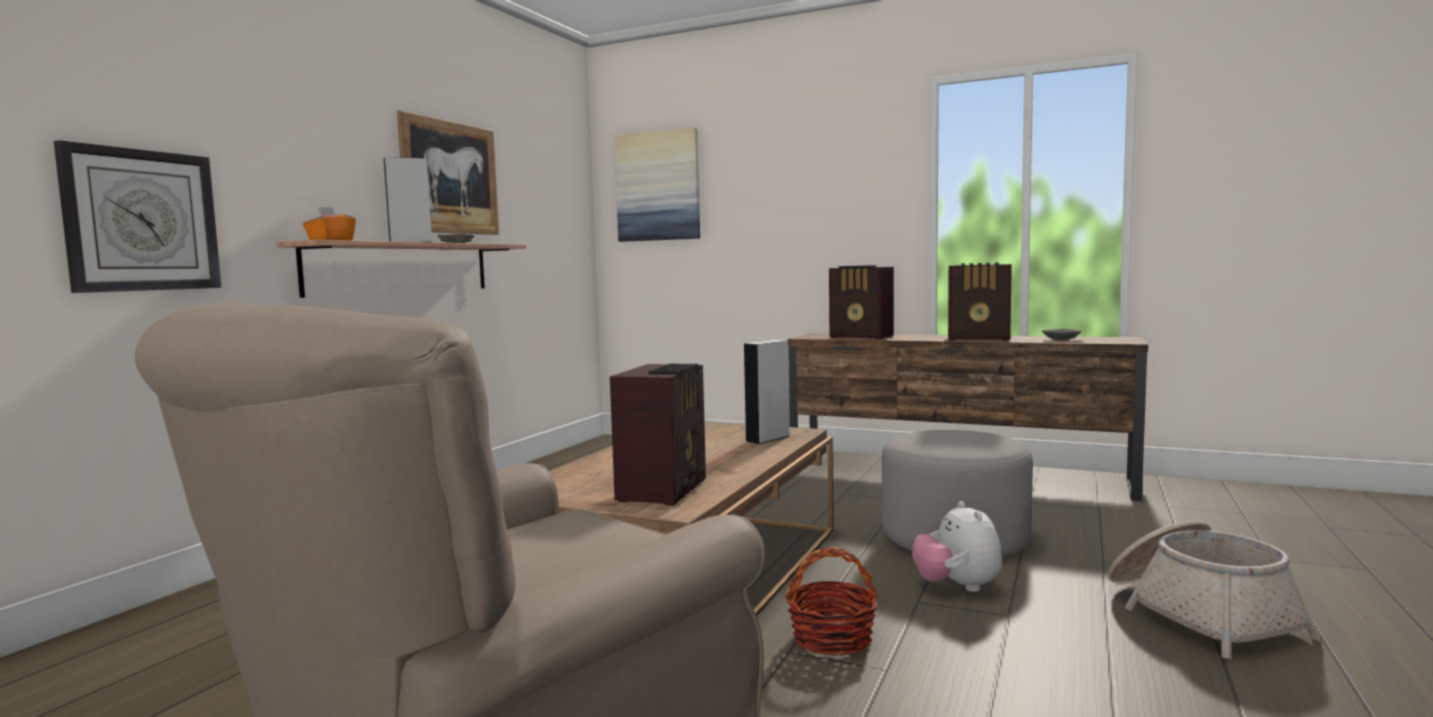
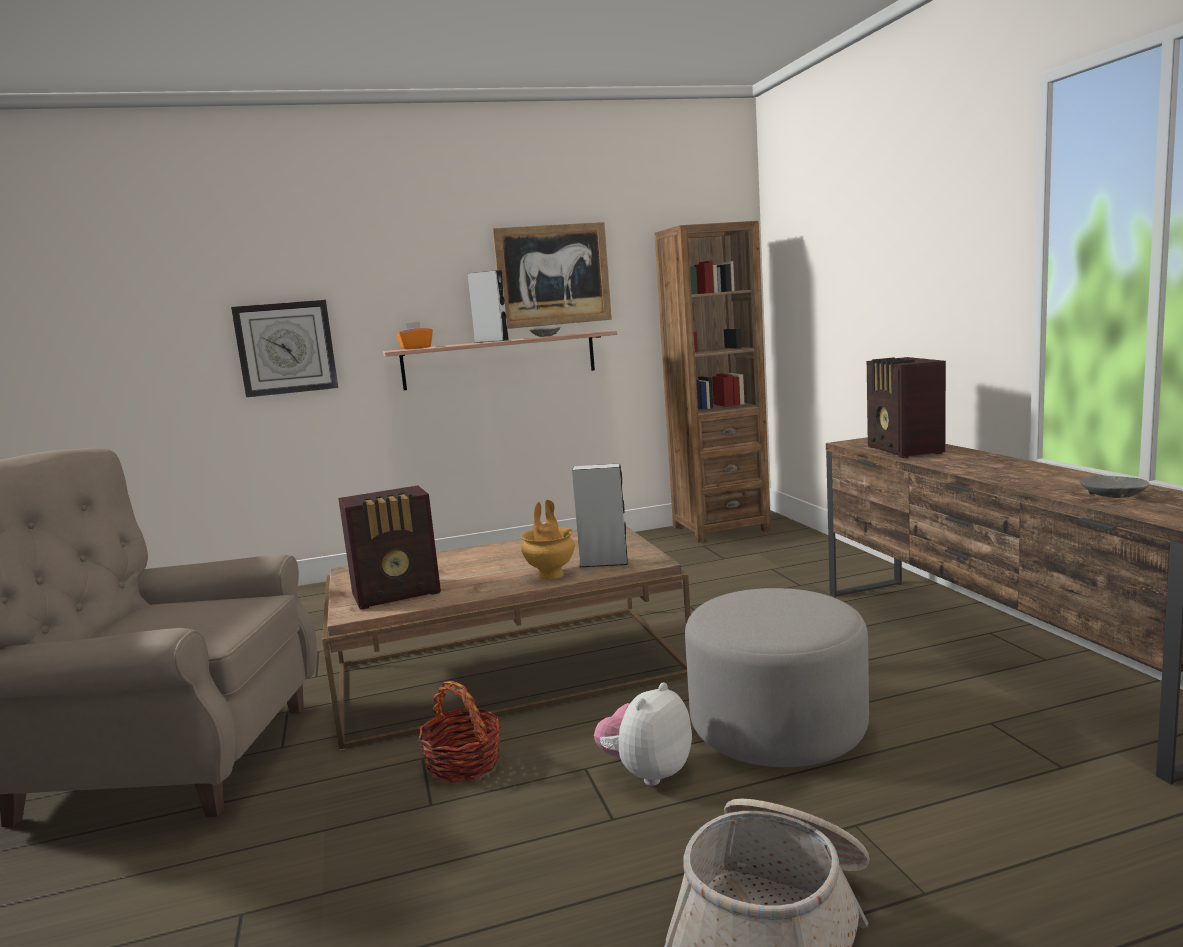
camera: 50 degrees right, 5 degrees up
(594, 451) = (720, 529): none -> brown bookcase
(658, 186) = (801, 248): picture -> none
(754, 451) = (551, 574): none -> brown vase
(979, 338) = (1013, 475): radio -> none

